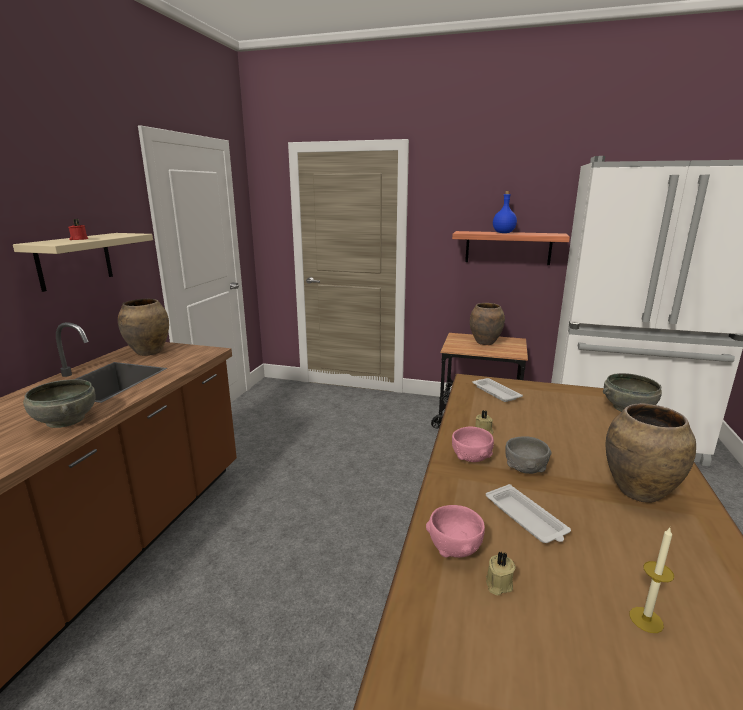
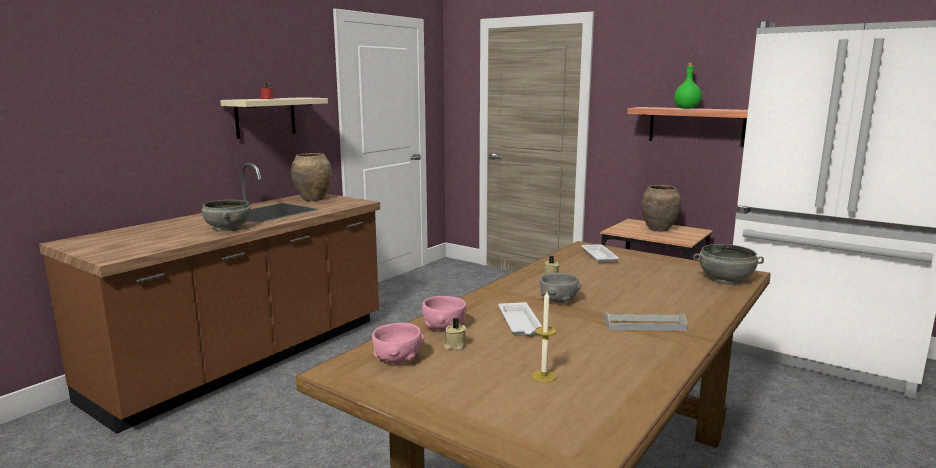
camera: 20 degrees right, 5 degrees down
(471, 457) = (519, 289): pink bowl -> pink bowl (397, 359)
(504, 233) = (686, 108): blue bottle -> green bottle
(639, 492) = (644, 325): brown vase -> grey tray

